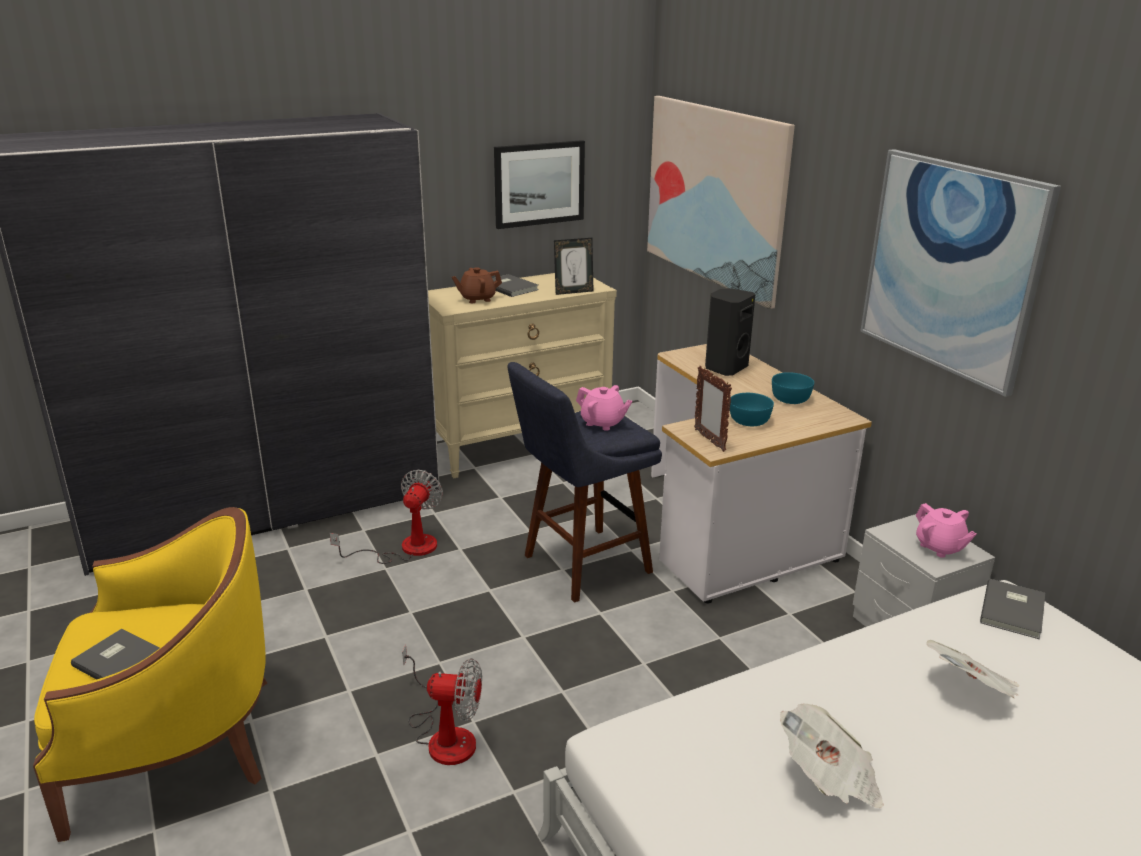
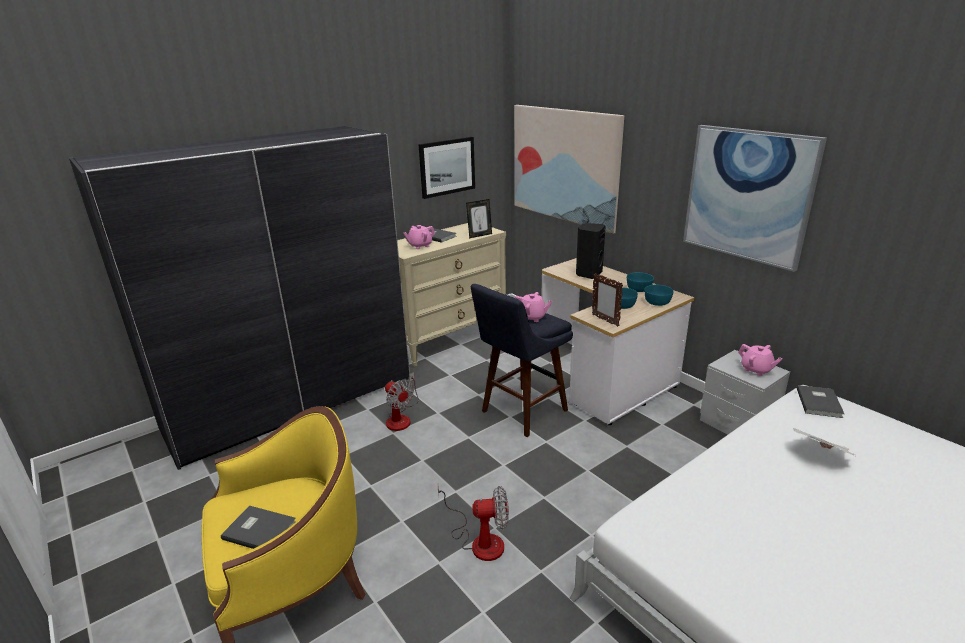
camera: 10 degrees left, 0 degrees up
(405, 548) = (401, 417): fan -> fan turned 135 degrees clockwise
(477, 299) = (420, 246): brown teapot -> pink teapot
(807, 422) = (657, 302): none -> turquoise bowl
(829, 778) = (773, 527): newspaper -> none

